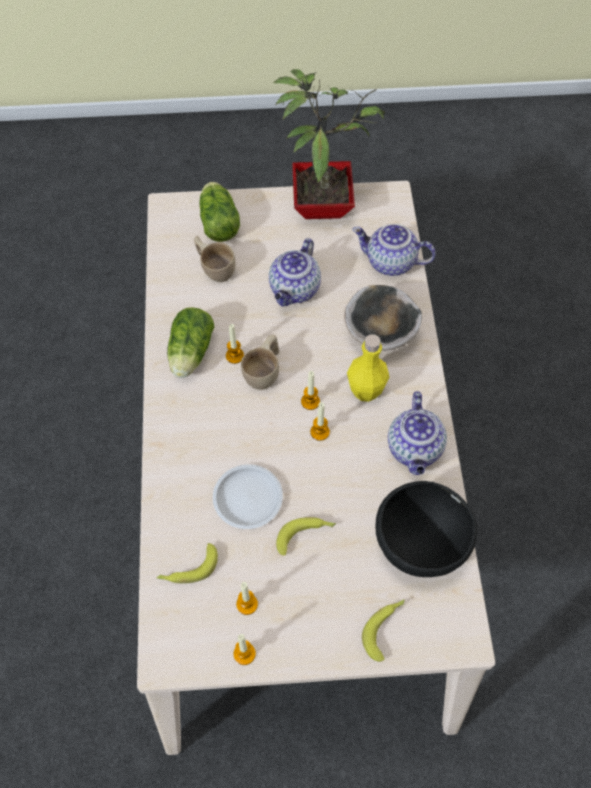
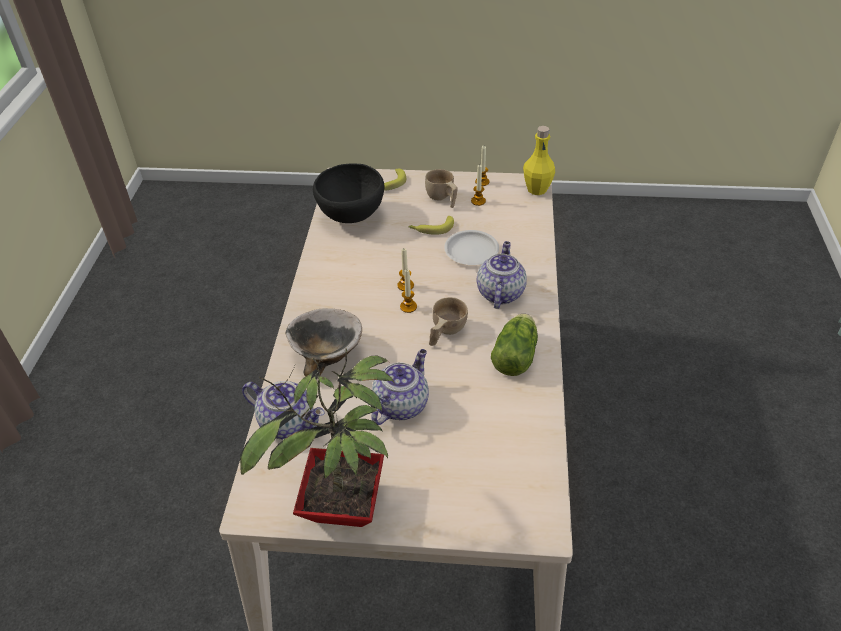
camera: 170 degrees left, 15 degrees down
(188, 569) = (518, 219): banana -> none
(215, 268) = (486, 439): beige cup -> beige cup (442, 199)
(218, 221) = (478, 500): lettuce -> none
(234, 356) = (472, 349): candle -> none
(365, 391) = (357, 310): yellow bottle -> yellow bottle (537, 189)
(415, 449) = (331, 268): teapot -> teapot (500, 292)

